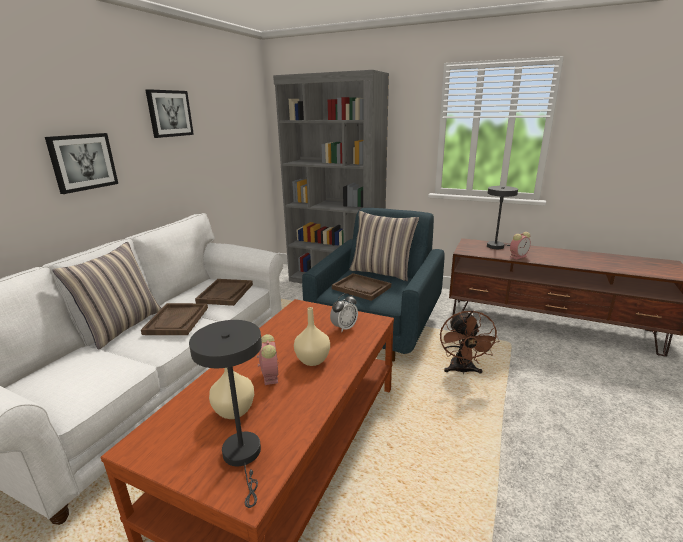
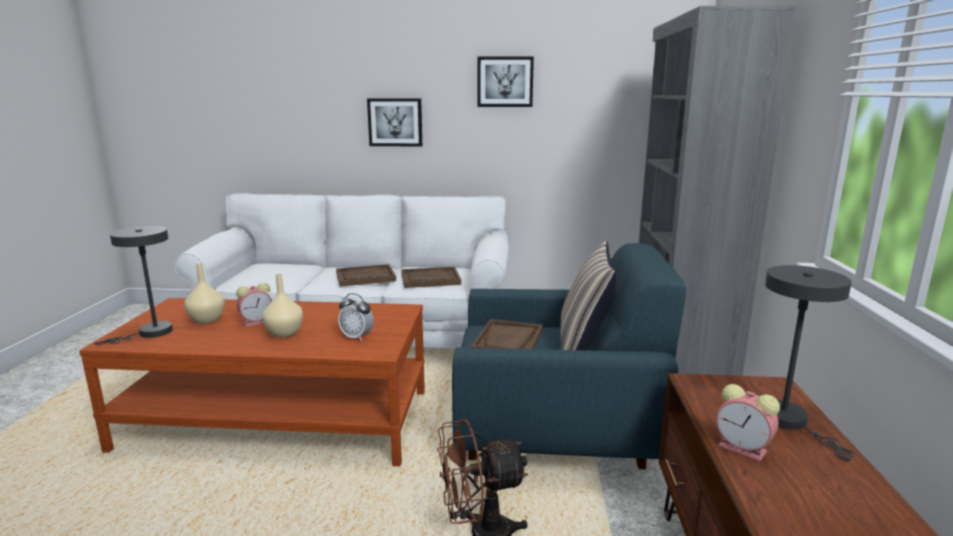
camera: 70 degrees right, 5 degrees down
(122, 326) = (353, 266): pillow -> none

